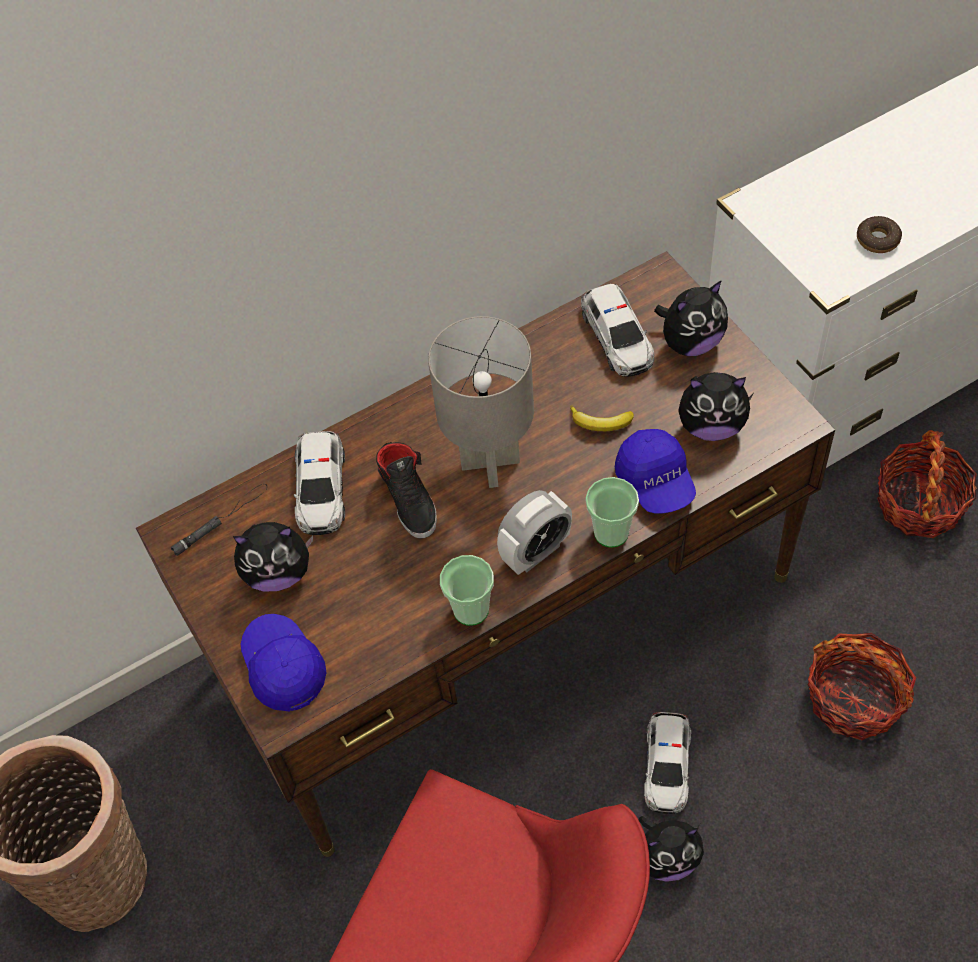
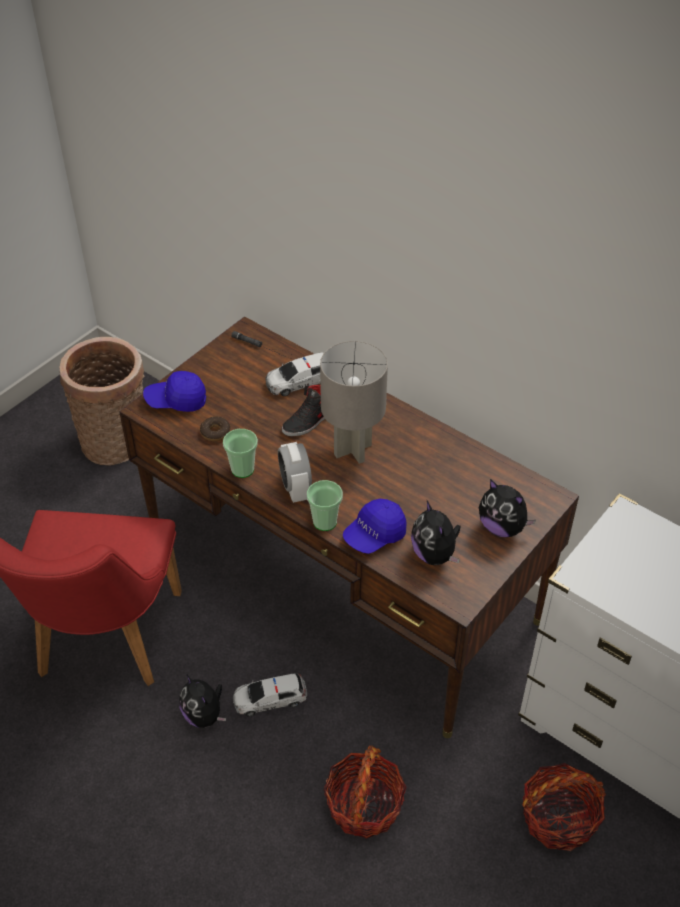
camera: 65 degrees right, 10 degrees down
(278, 573) = (236, 380): plush toy -> none
(283, 668) = (176, 401): blue cap -> blue cap turned 135 degrees counterclockwise
(536, 552) = (295, 488): alarm clock -> alarm clock turned 45 degrees clockwise
(600, 423) = (409, 495): banana -> none
(617, 337) = (485, 487): toy car -> none
(877, 239) = (636, 596): donut -> donut (215, 432)

